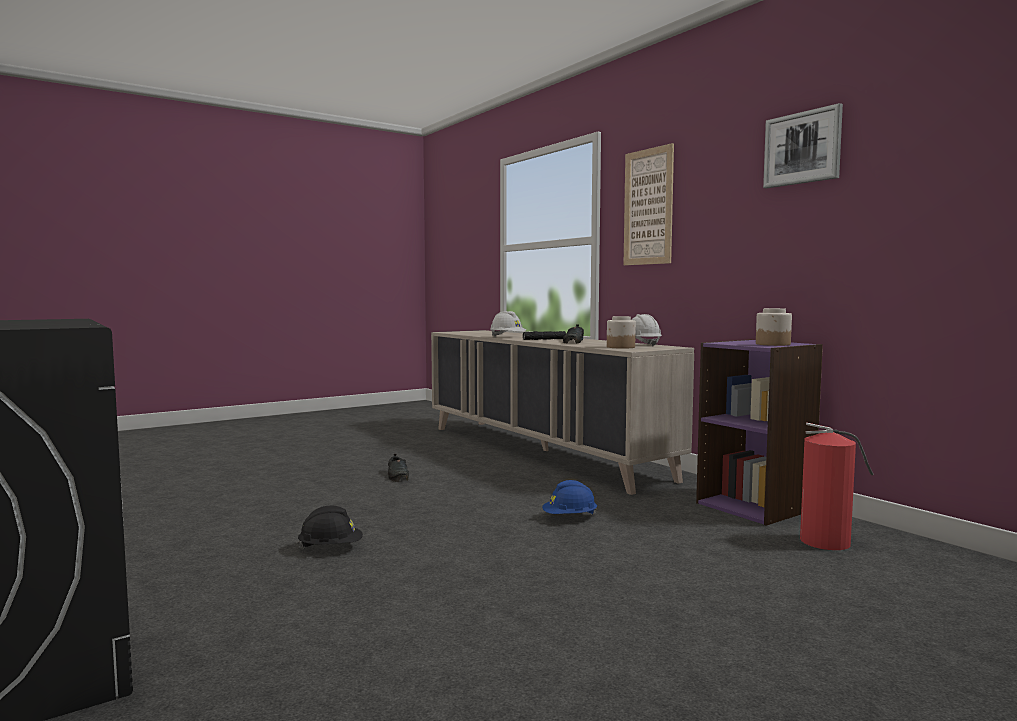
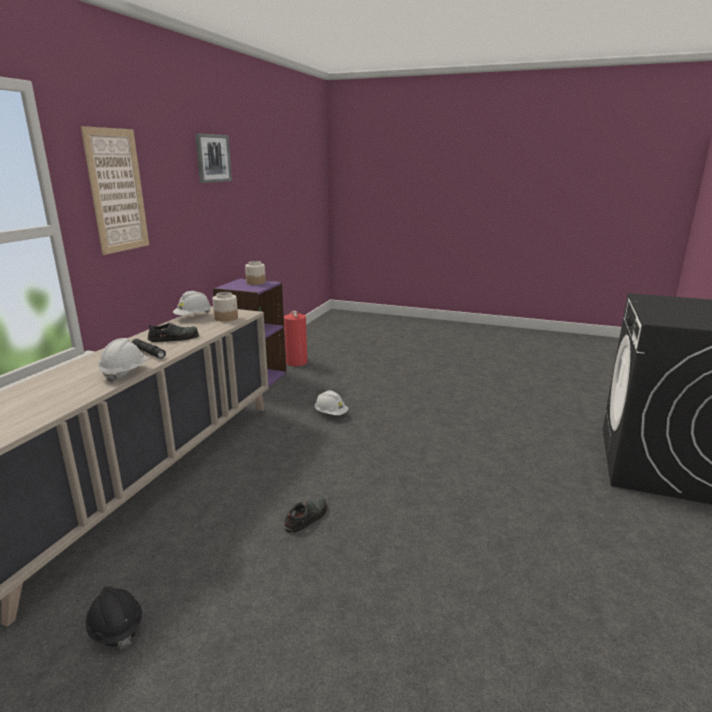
camera: 125 degrees left, 15 degrees up
(331, 548) = (470, 459): black hard hat -> black hard hat (116, 628)
(569, 518) = (331, 414): blue hard hat -> white hard hat

